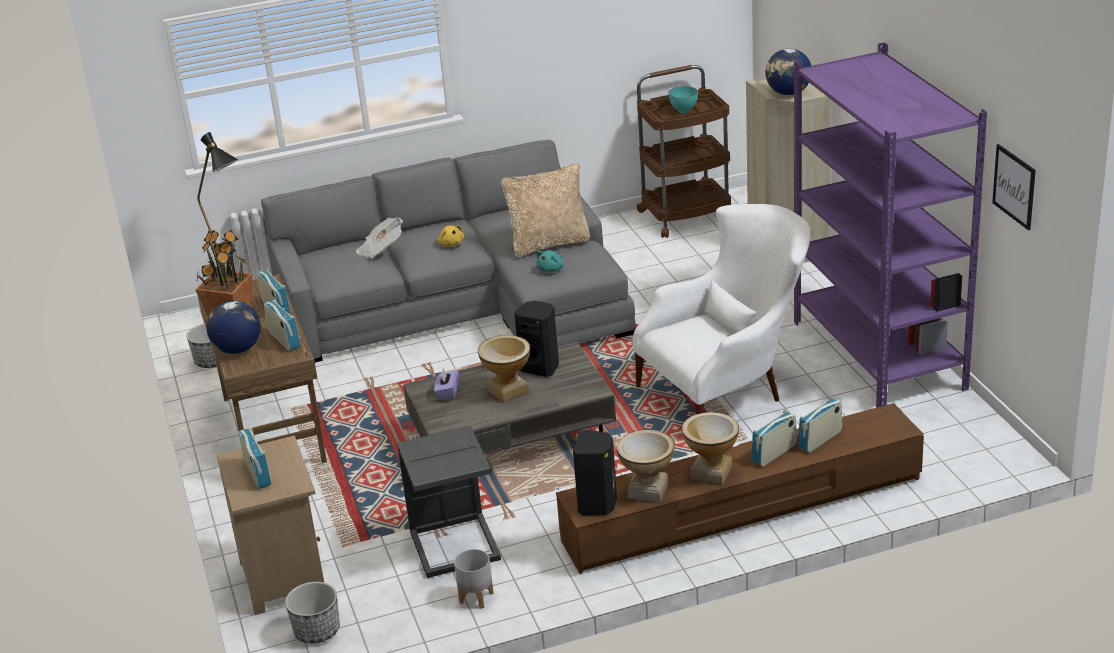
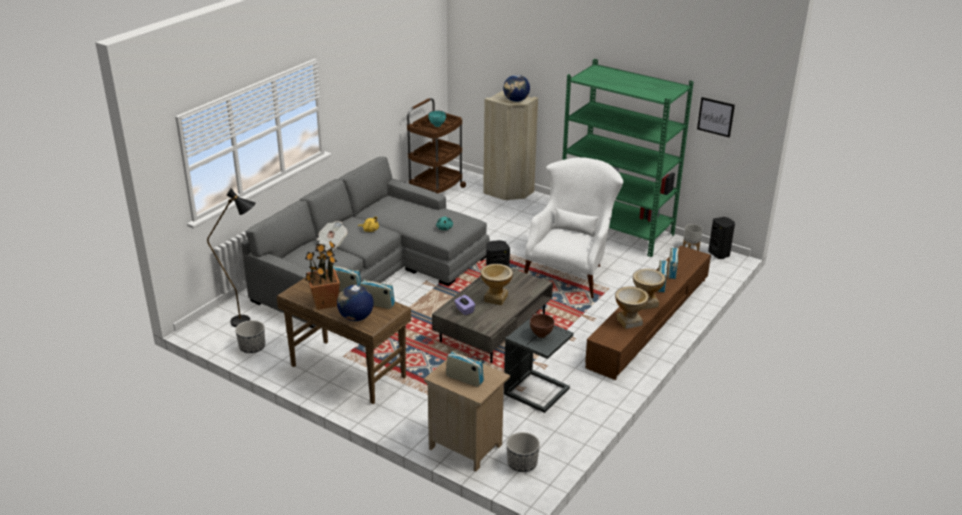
camera: 40 degrees left, 0 degrees up
(445, 456) = (542, 335): none -> brown bowl
(476, 598) = (581, 412): grey planter -> grey planter (691, 248)
(550, 245) = (426, 216): beige pillow -> none
(598, 505) = (615, 337): black speaker -> black speaker (719, 254)
(878, 354) = (616, 231): purple bookcase -> green bookcase

